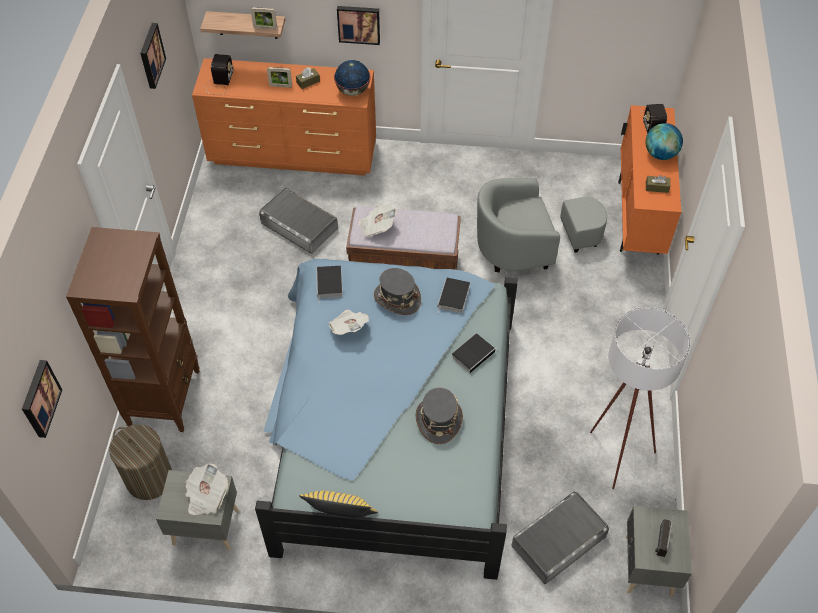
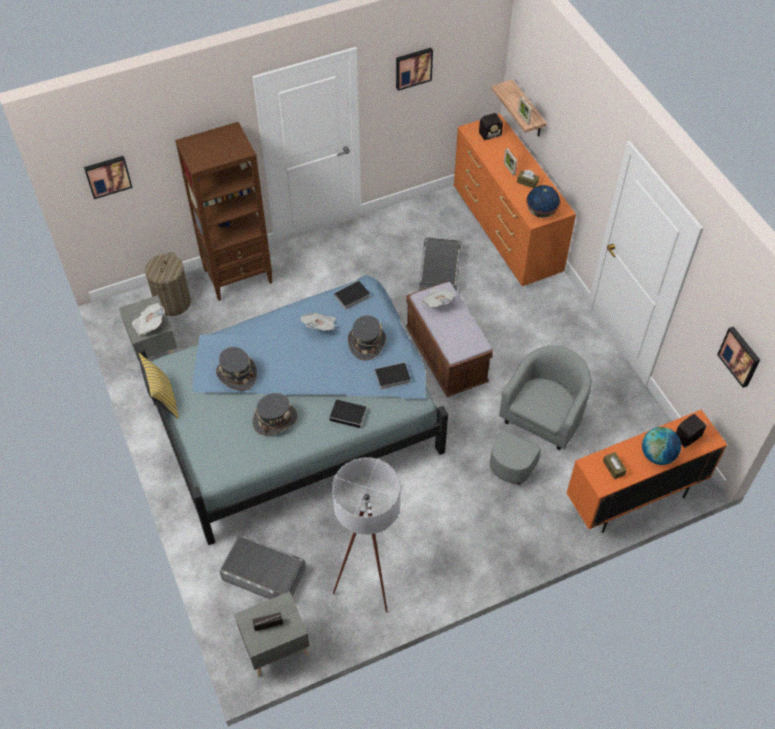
camera: 60 degrees right, 0 degrees up
(358, 429) = (236, 374): none -> grey hat
(359, 24) = (580, 168): picture -> picture (740, 356)
(529, 246) = (536, 430): grey armchair -> grey armchair turned 75 degrees clockwise

